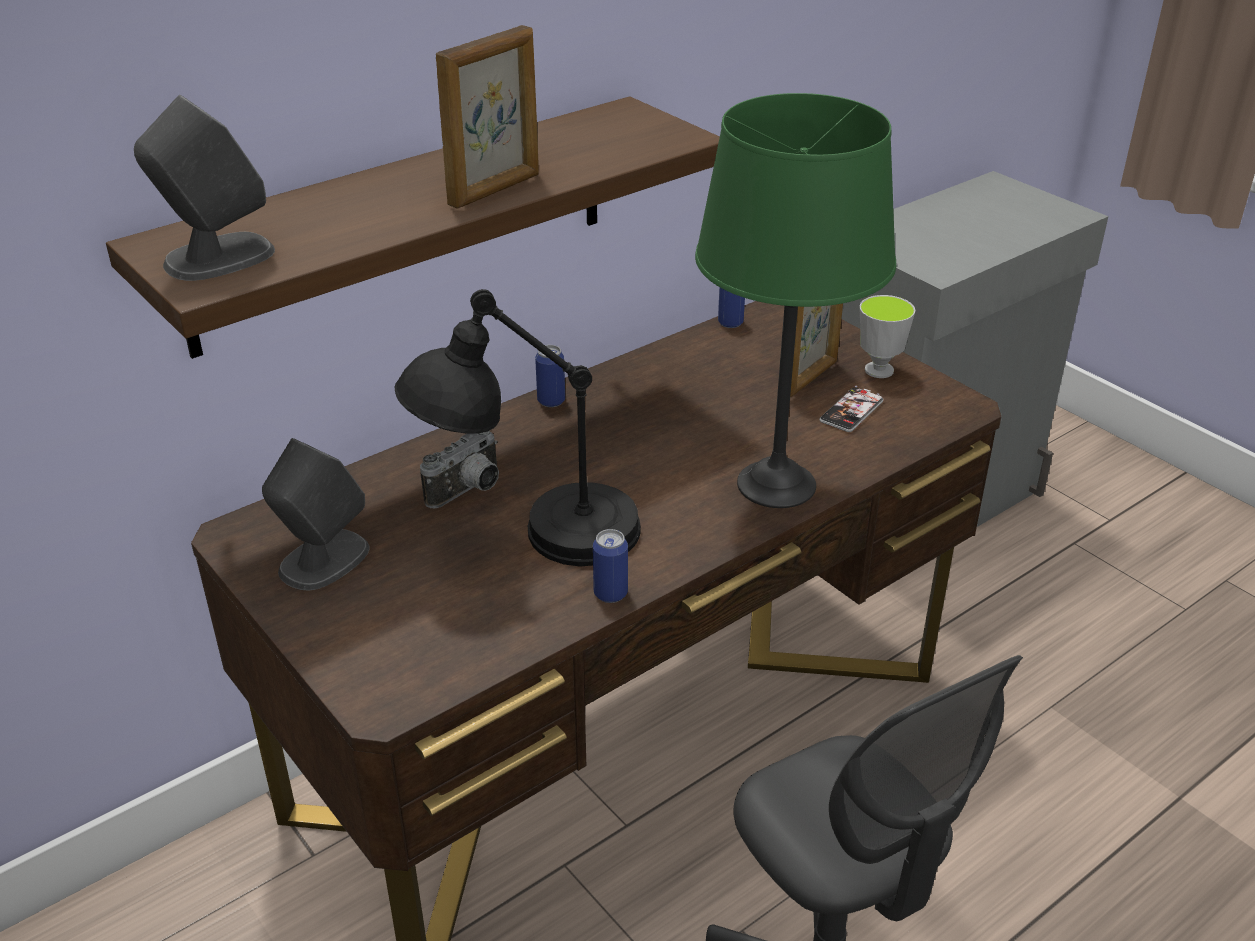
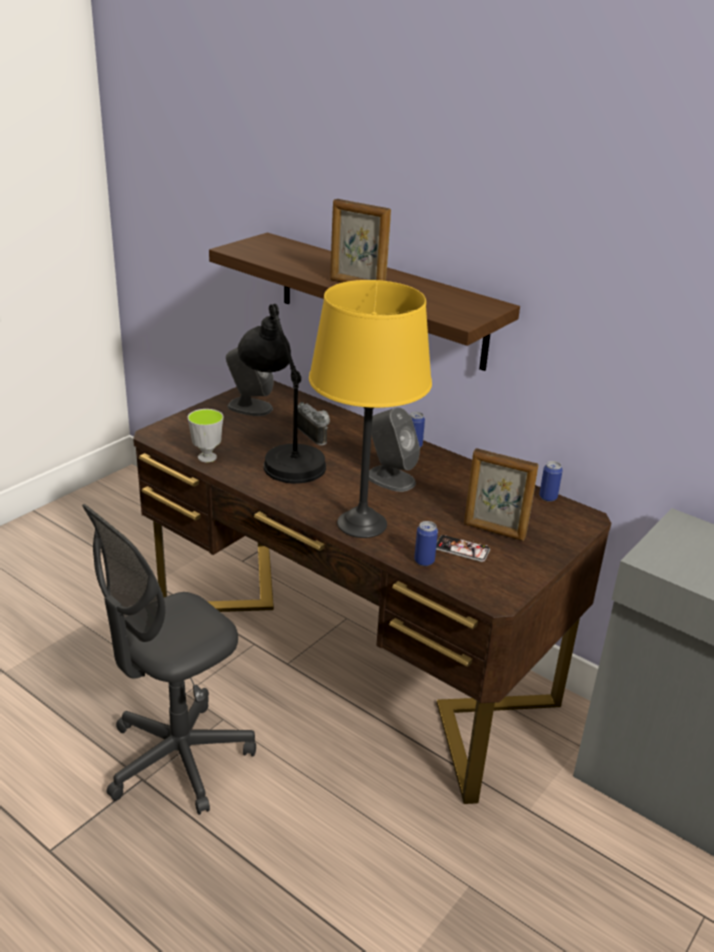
camera: 75 degrees right, 5 degrees down
(217, 258) = (258, 248): grey speaker -> grey speaker (390, 478)
(469, 491) = (316, 433): camera -> camera turned 150 degrees counterclockwise
(610, 593) = (243, 479): can -> can (424, 561)
(776, 484) = (362, 524): green table lamp -> yellow table lamp
(879, 370) = (523, 560): cup -> cup (207, 457)

